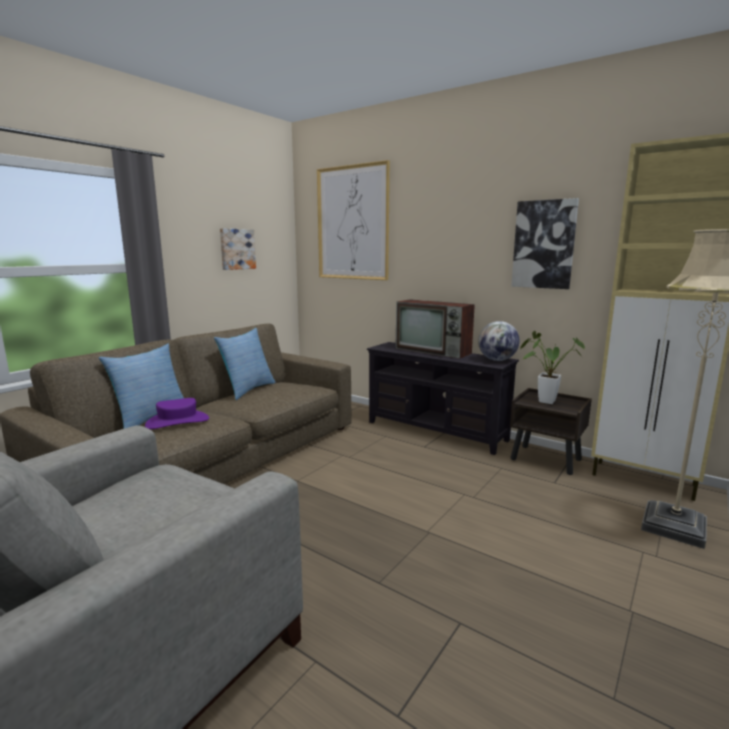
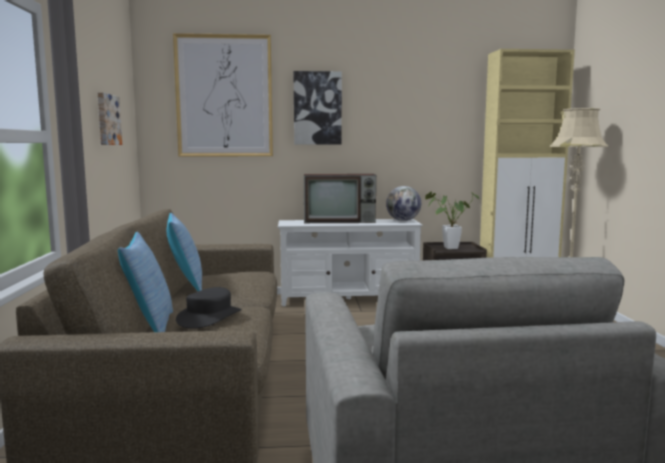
camera: 40 degrees left, 5 degrees down
(178, 421) = (209, 317): purple hat -> black hat
(436, 431) = (348, 299): black tv stand -> white tv stand
(544, 244) = (426, 120): picture -> picture (317, 108)

